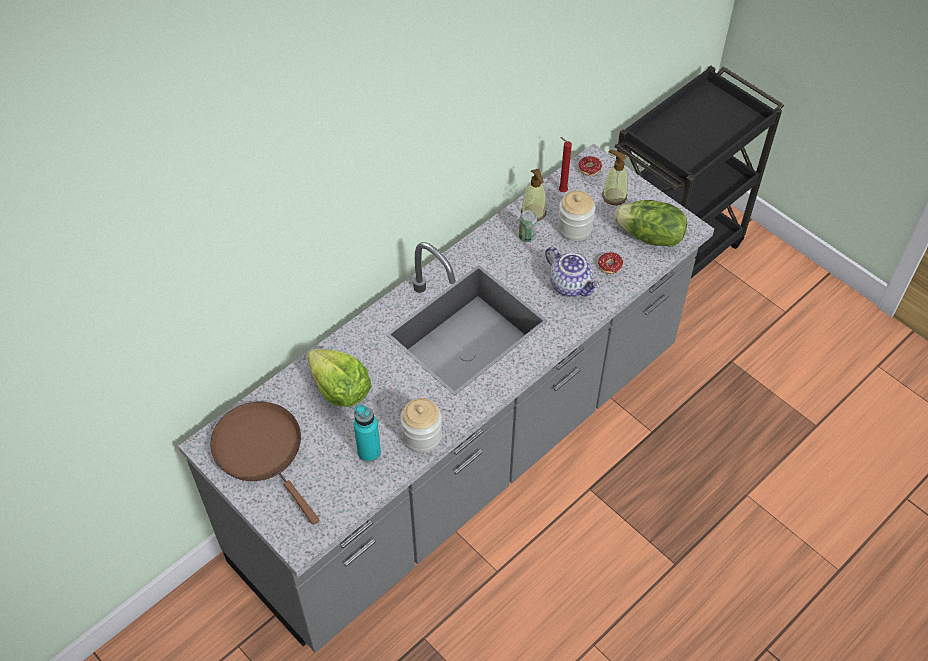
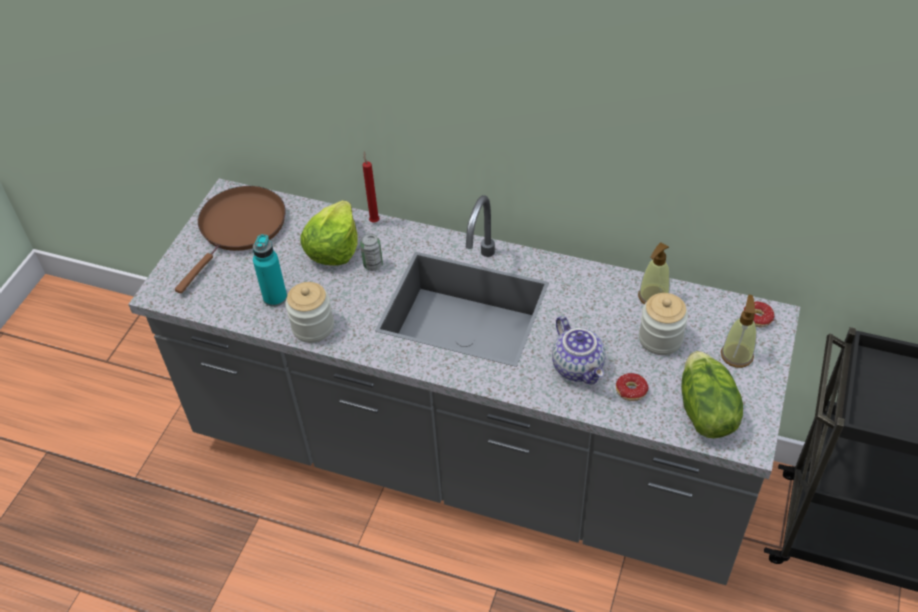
camera: 65 degrees right, 5 degrees down
(527, 237) = (616, 304): can -> can (373, 265)
(561, 191) = (703, 307): red candle -> red candle (374, 220)
(571, 285) = (579, 367): teapot -> teapot turned 45 degrees counterclockwise

